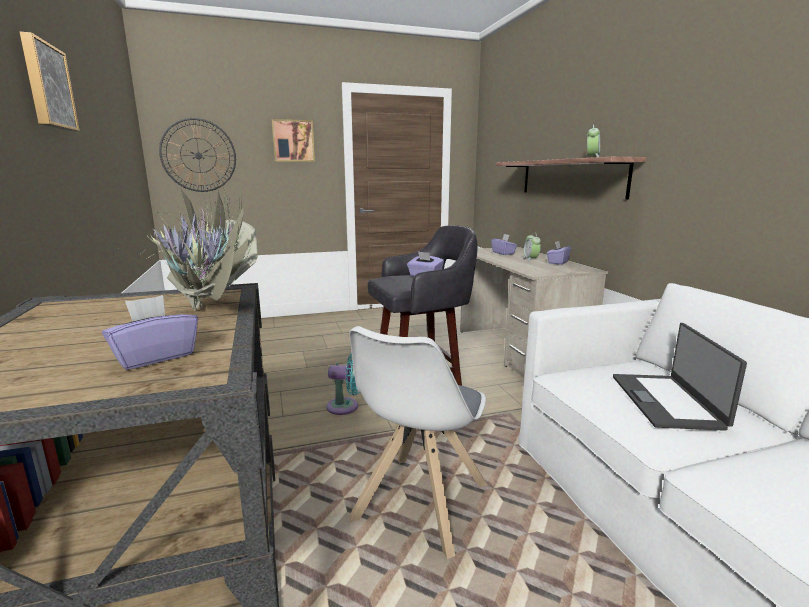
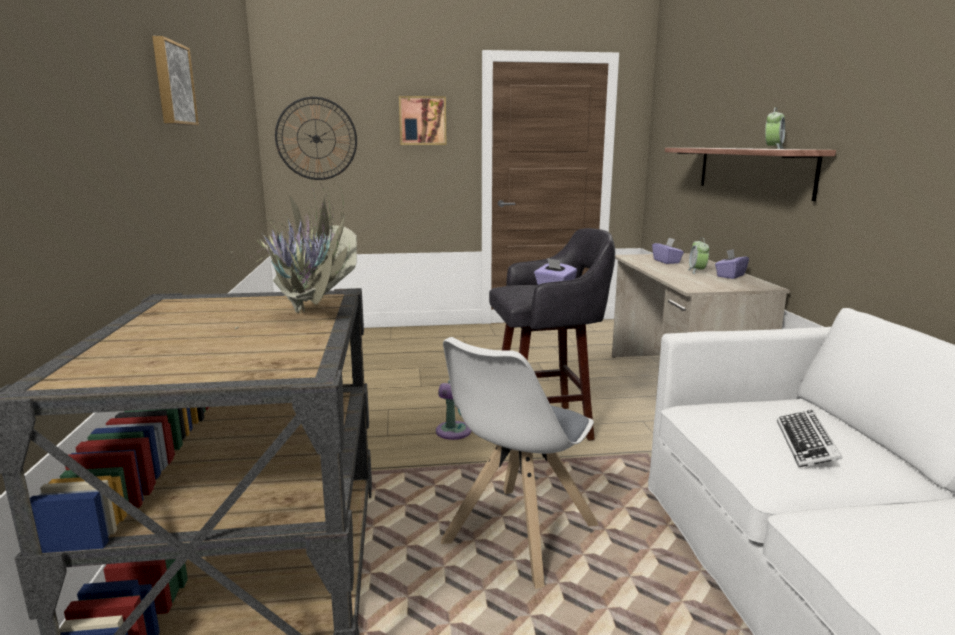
camera: 10 degrees right, 0 degrees up
(155, 357) = (259, 352): purple tissue box -> none
(667, 401) = (806, 444): laptop -> keyboard

